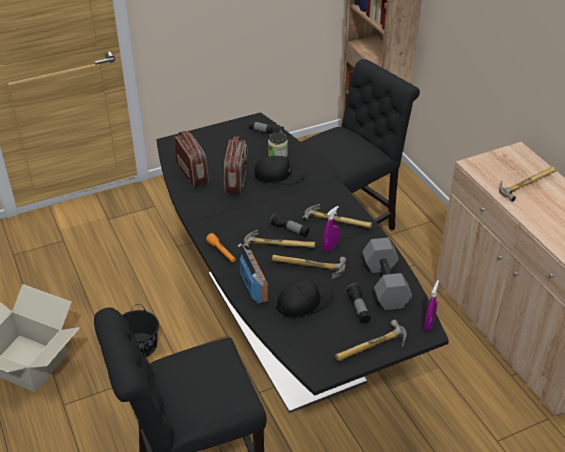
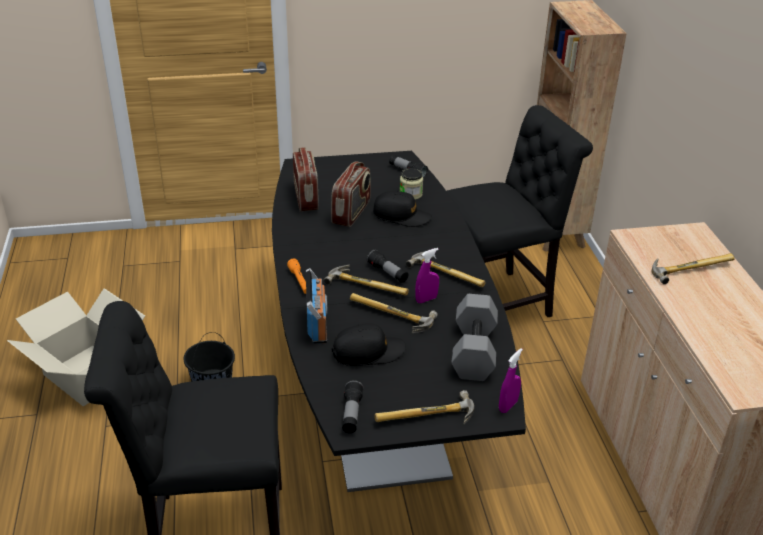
camera: 15 degrees right, 5 degrees down
(358, 308) = (429, 371): flashlight -> flashlight (351, 414)

